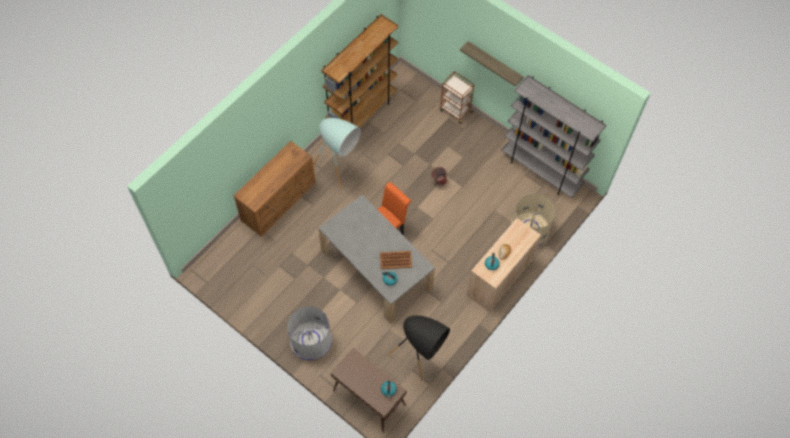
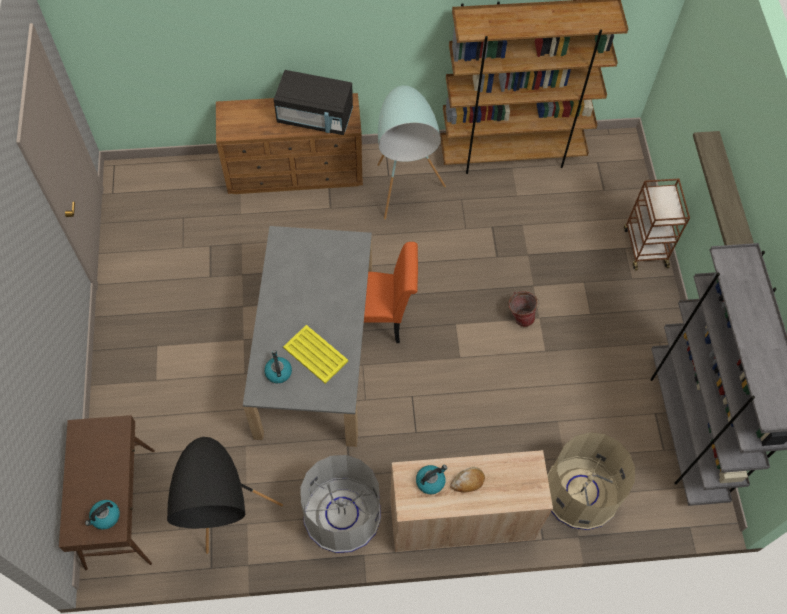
camera: 45 degrees right, 0 degrees up
(285, 166) = (315, 117): none -> black microwave
(311, 340) = (140, 368): grey trash can -> grey trash can (342, 515)
(395, 260) = (315, 354): brown tray -> yellow tray

